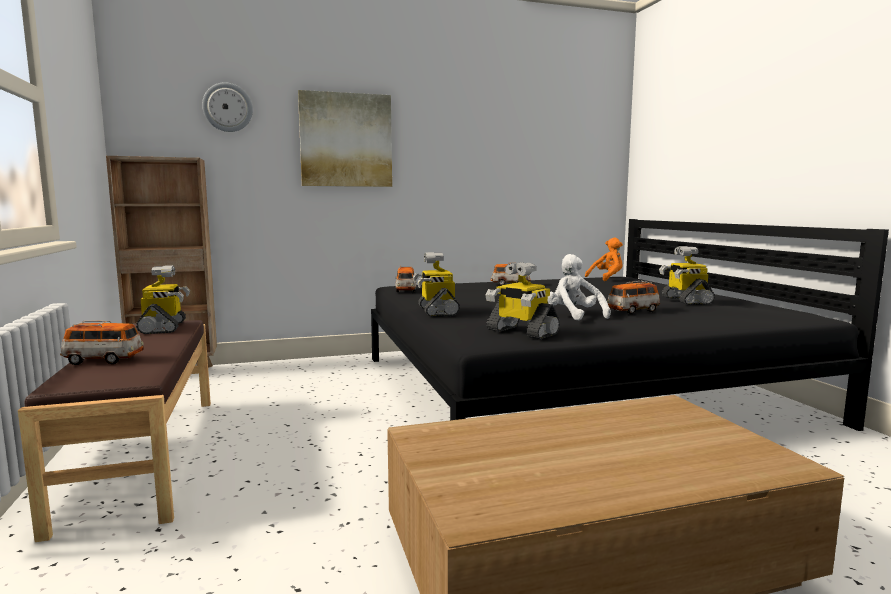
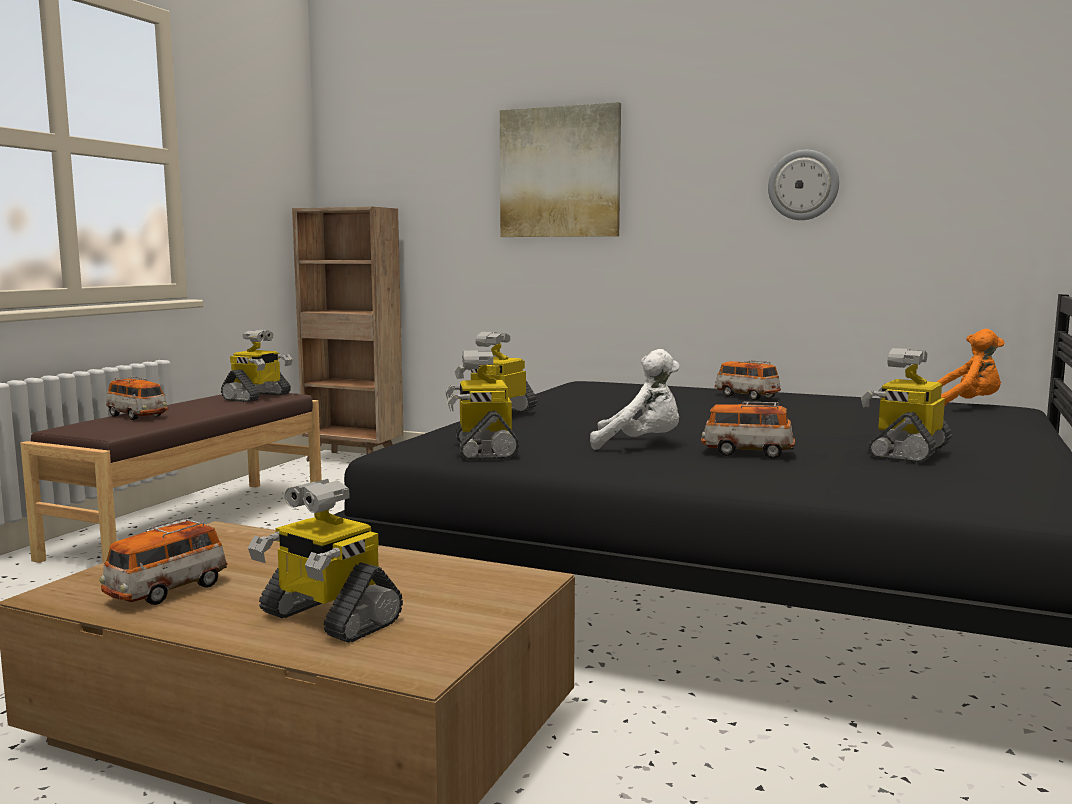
camera: 40 degrees right, 0 degrees up
(227, 107) = (426, 141): wall clock -> wall clock (803, 185)
(405, 290) = (574, 388): toy car -> toy car (166, 591)
(574, 316) = (640, 445): white plush toy -> white plush toy turned 90 degrees clockwise
(672, 459) = (327, 618): none -> toy robot

